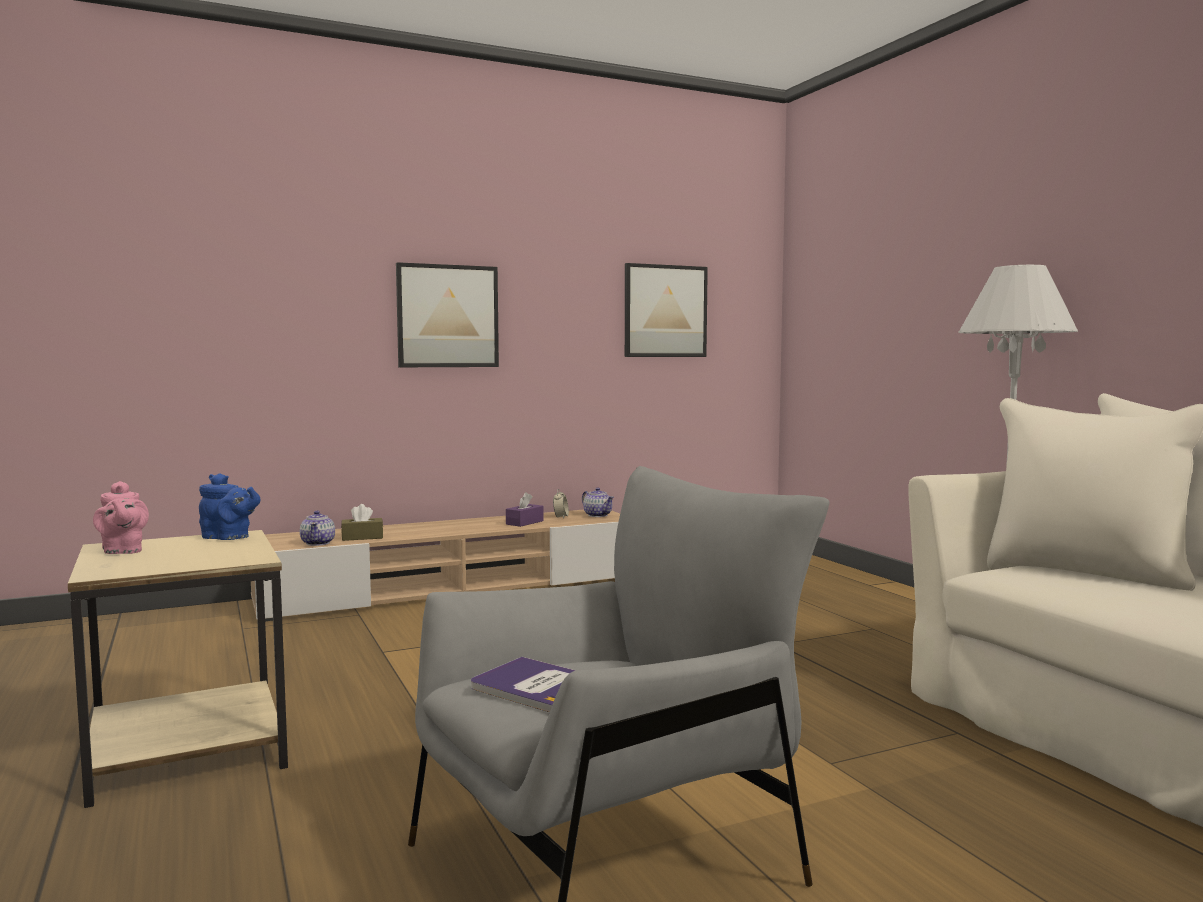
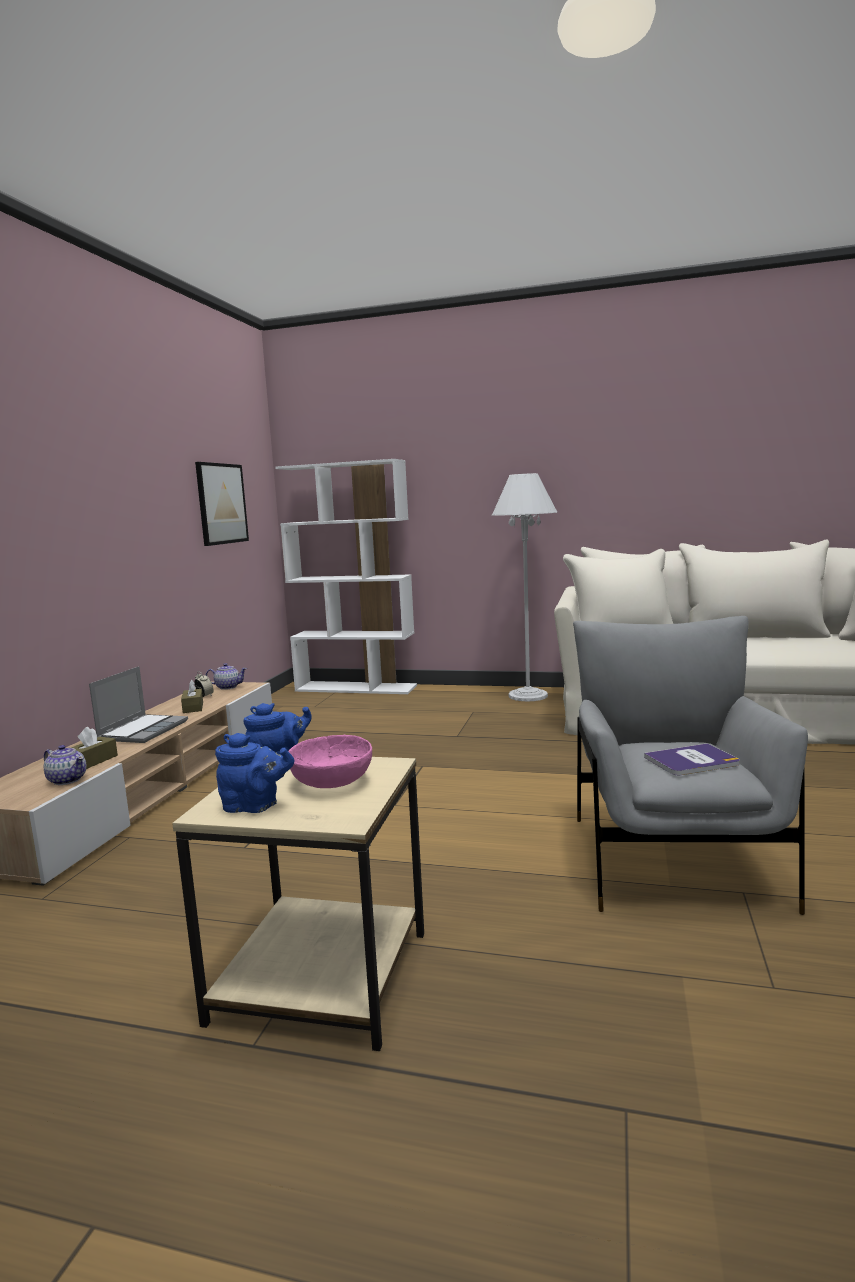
camera: 50 degrees left, 5 degrees up
(122, 551) = (255, 806): pink teapot -> blue teapot
(192, 555) = (330, 782): none -> pink bowl
(447, 528) = (143, 730): none -> laptop
(448, 316) = (85, 518): picture -> none
(524, 522) = (193, 707): purple tissue box -> brown tissue box
(818, 566) = (356, 688): none -> white bookcase

